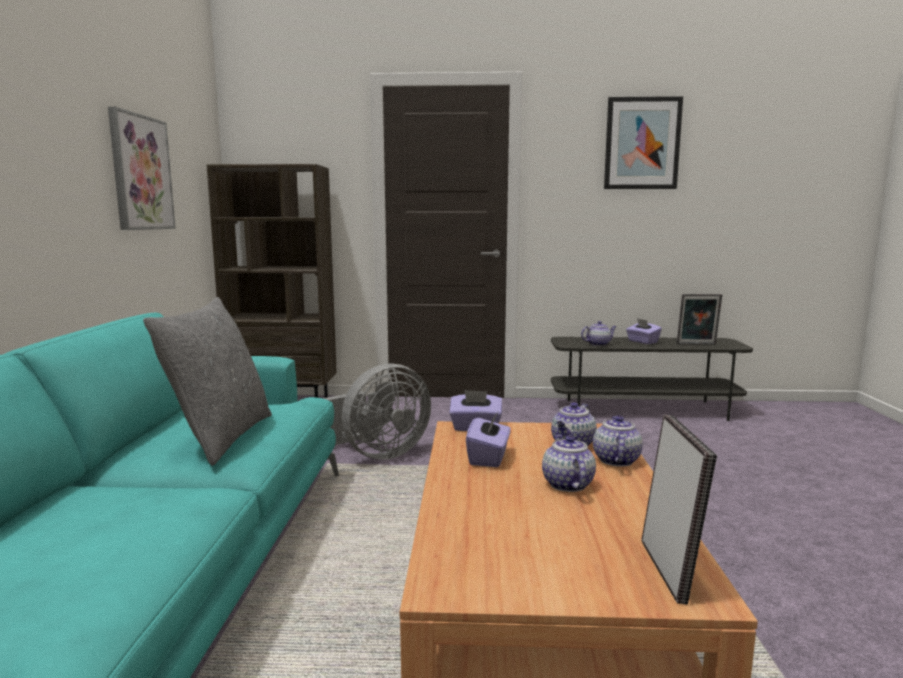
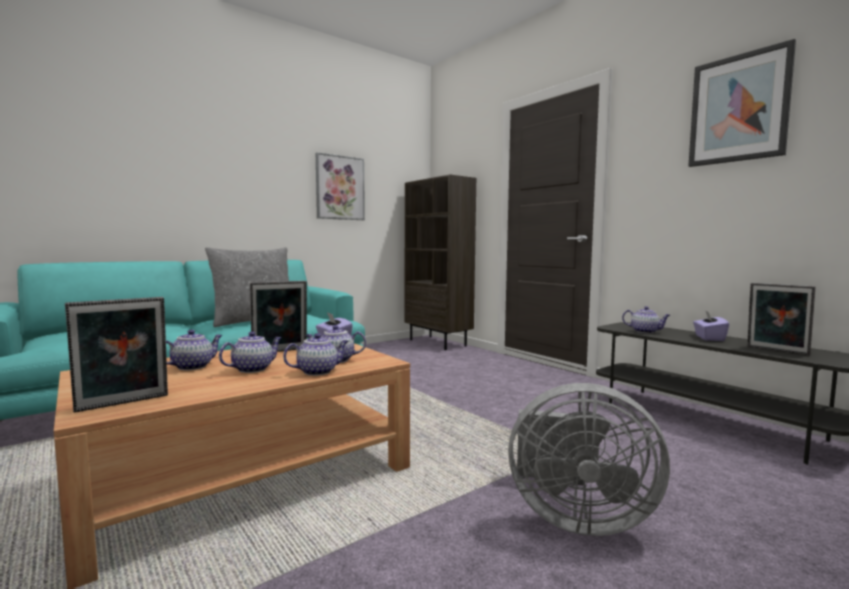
camera: 50 degrees right, 5 degrees down
(379, 454) = (412, 378): grey fan -> grey fan (574, 517)
(489, 458) = (280, 351): purple tissue box -> picture frame
(509, 512) = (193, 366): none -> teapot

